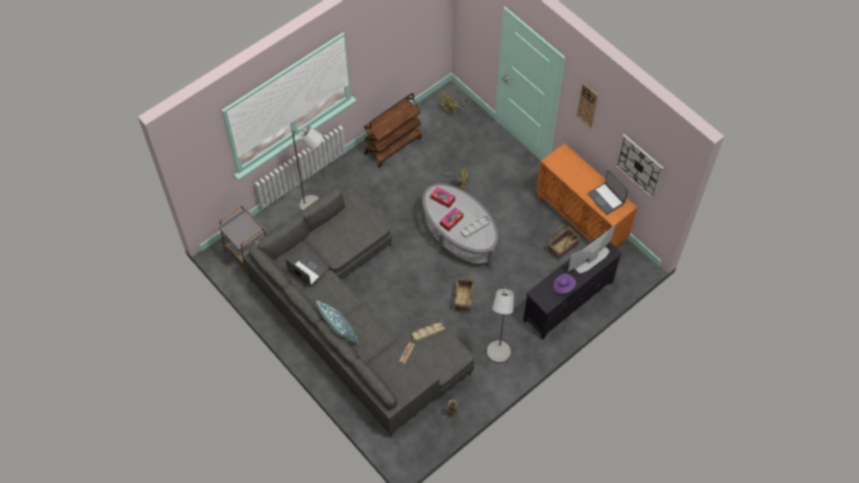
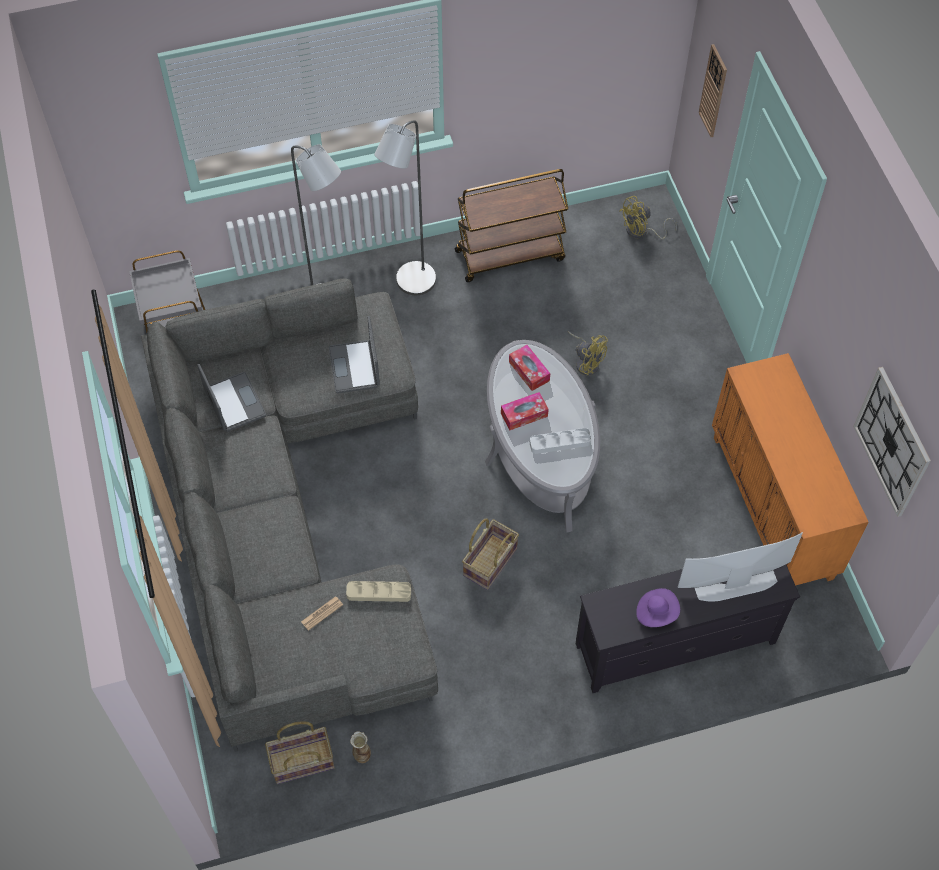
camera: 25 degrees right, 0 degrees up
(339, 332) = (228, 528): pillow -> none
(497, 356) = (496, 689): grey floor lamp -> grey floor lamp (411, 284)
(562, 248) = (713, 545): basket -> basket (302, 763)
(587, 105) = (839, 289): wall clock -> wall clock (713, 91)
(606, 198) = (816, 483): laptop -> laptop (355, 367)

